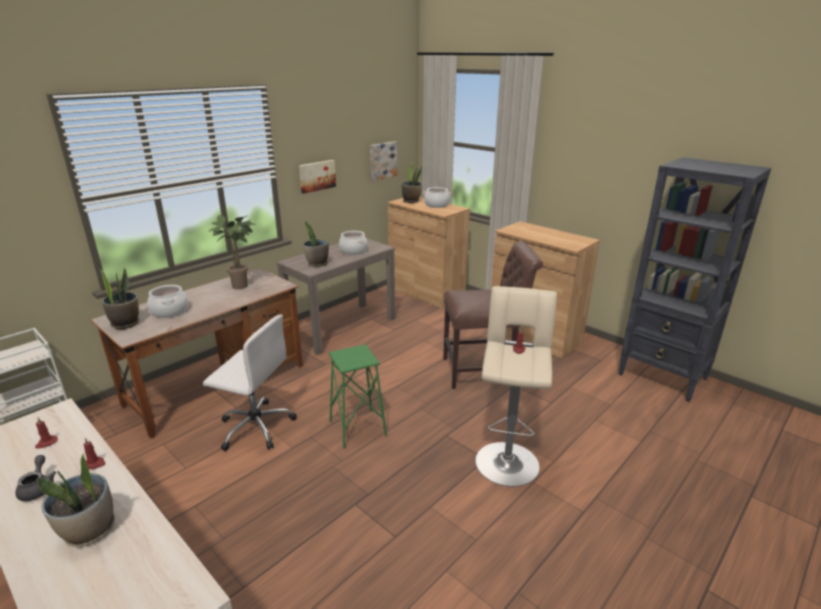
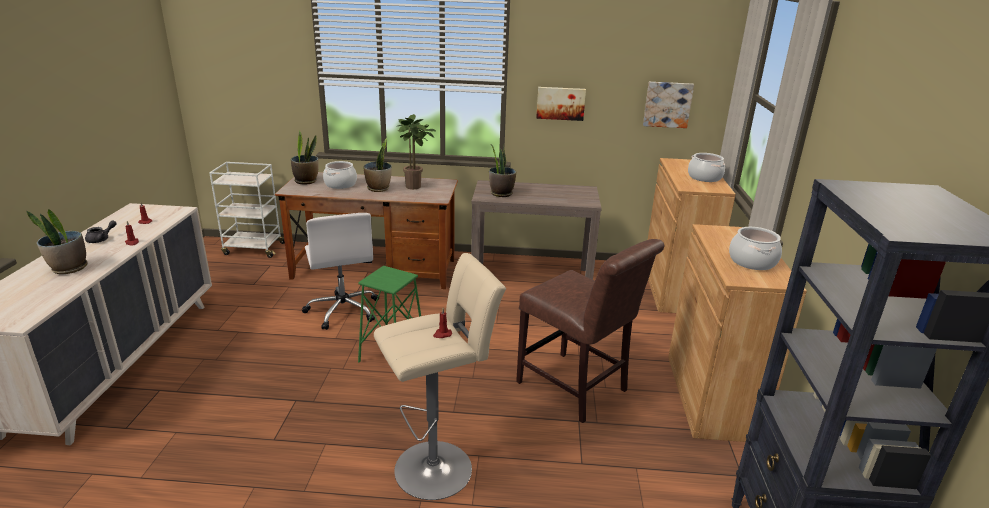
camera: 50 degrees right, 0 degrees up
(353, 251) = (556, 196): cooking pot -> cooking pot (752, 262)
(411, 201) = (687, 165): potted plant -> potted plant (378, 188)

